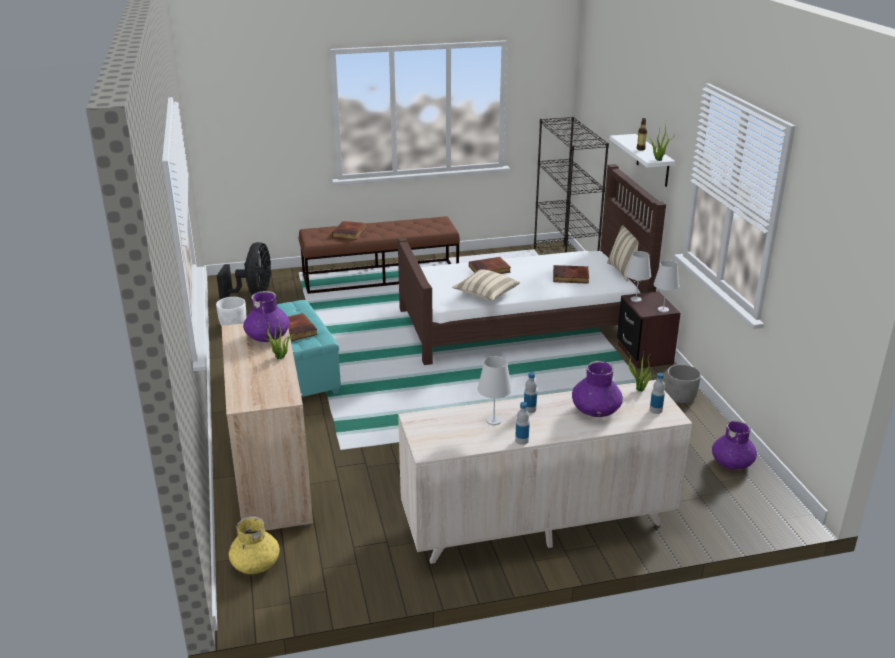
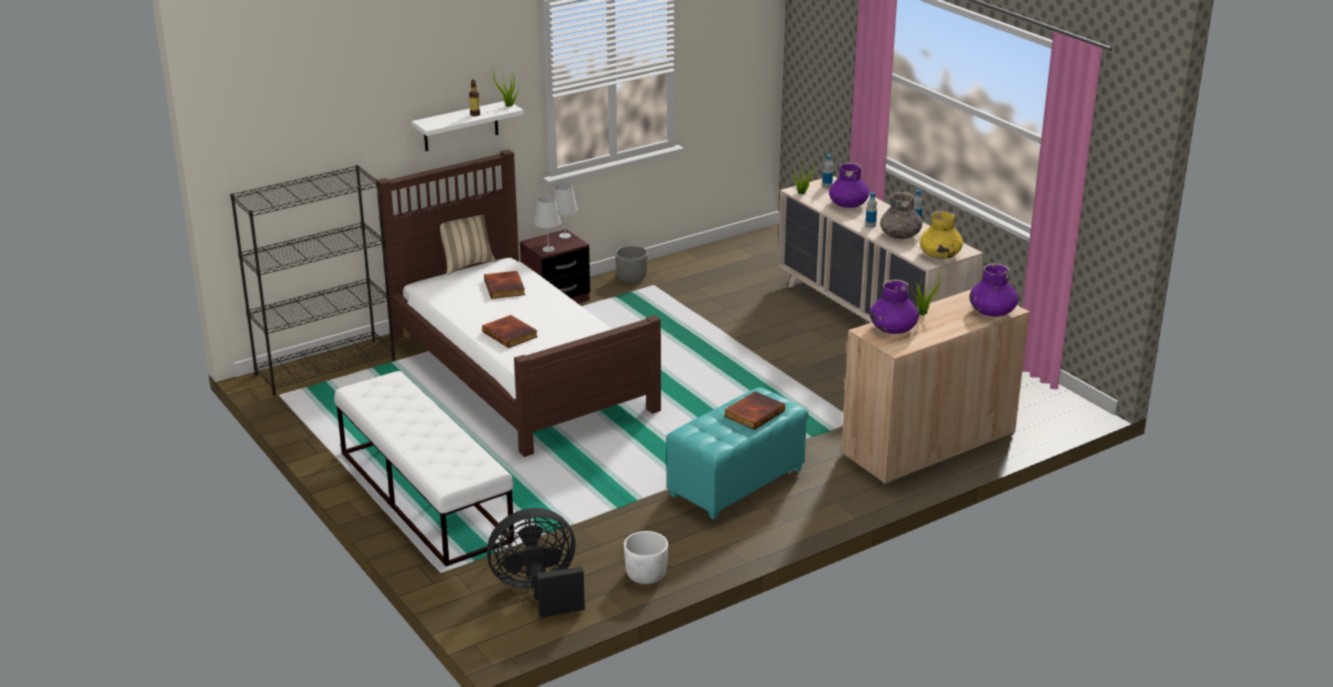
camera: 110 degrees left, 0 degrees up
(256, 564) = (1037, 419): yellow vase -> yellow vase (939, 255)
(350, 232) = (441, 447): book -> none
(381, 276) = (424, 496): brown bench -> white bench
(486, 294) = (582, 326): beige pillow -> none
(493, 421) = (900, 235): white table lamp -> grey vase
(732, 463) = (724, 253): purple vase -> purple vase (992, 311)

